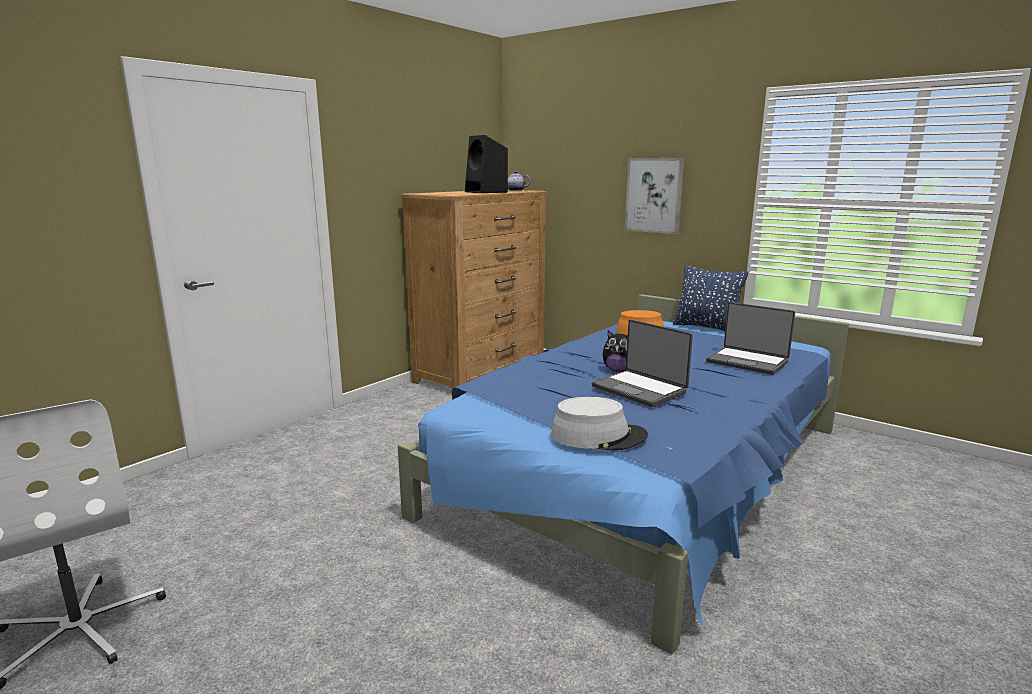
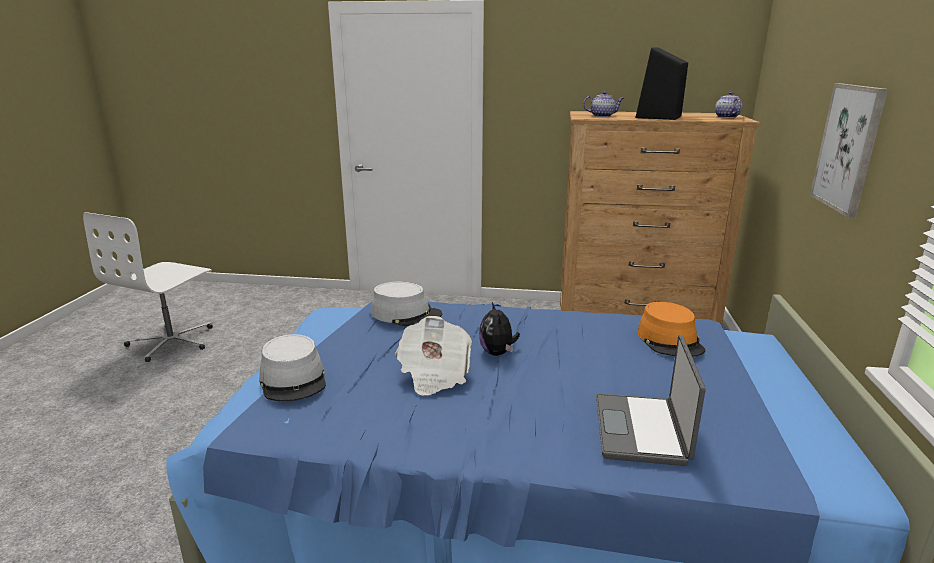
camera: 60 degrees right, 5 degrees up
(454, 194) = (602, 116): none -> teapot
(516, 379) = (406, 314): none -> grey hat
(640, 389) = (434, 374): laptop -> newspaper
(706, 327) = (796, 377): blue pillow -> none

